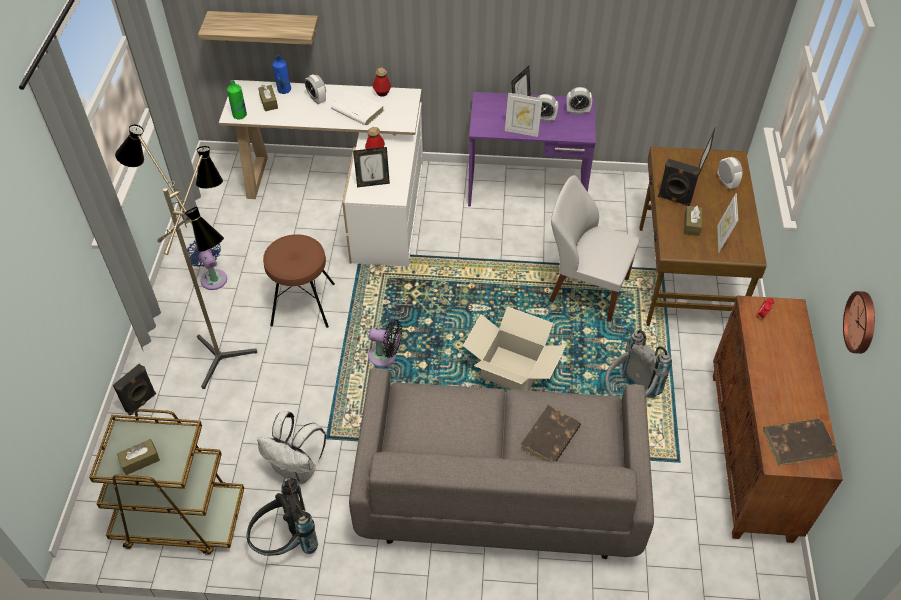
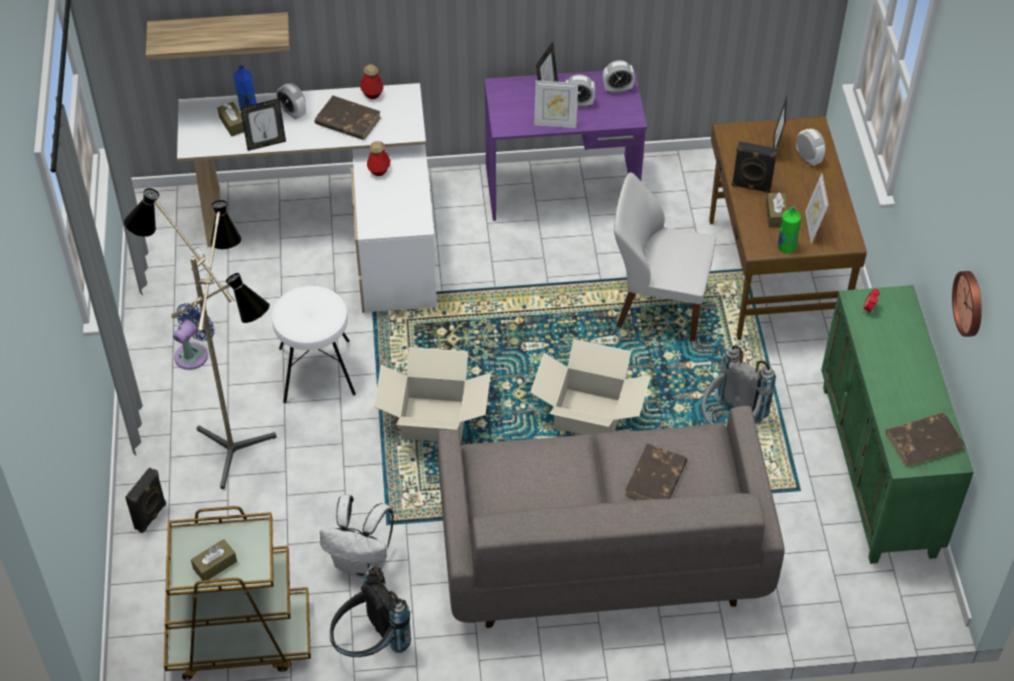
camera: 10 degrees left, 0 degrees up
(212, 277) = (193, 354): blue fan -> blue fan turned 75 degrees clockwise
(240, 115) = (201, 145): green bottle -> green bottle (786, 247)
(303, 304) = (316, 371): brown stool -> white stool
(357, 110) = (347, 121): white book -> brown book
(373, 183) = (386, 211): picture frame -> picture frame (266, 144)
(385, 356) = (434, 420): black fan -> cardboard box
(751, 455) = (879, 471): brown cabinet -> green cabinet

